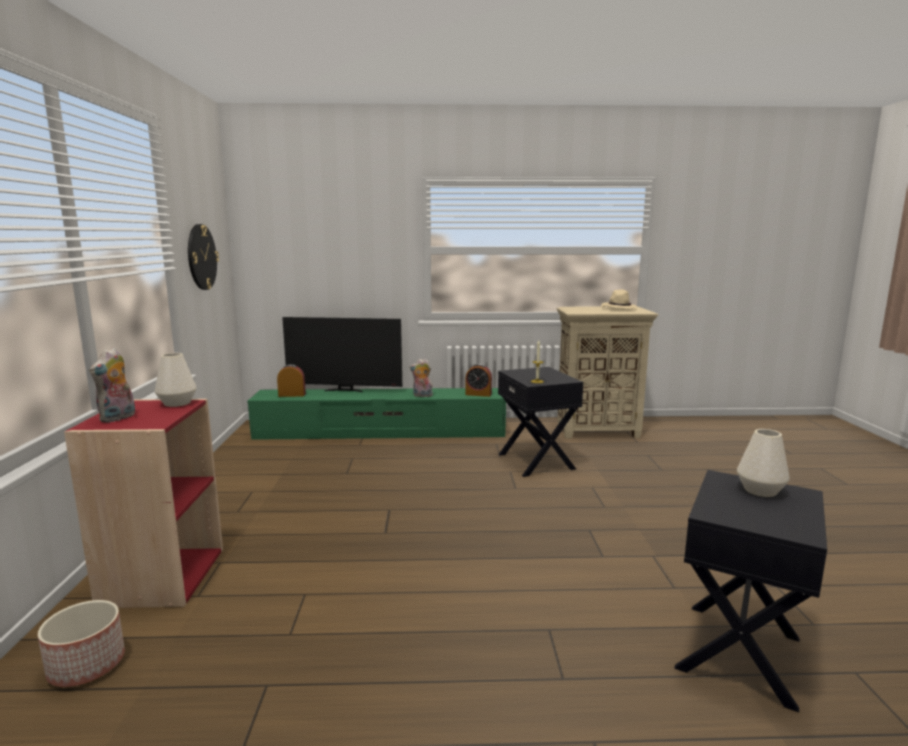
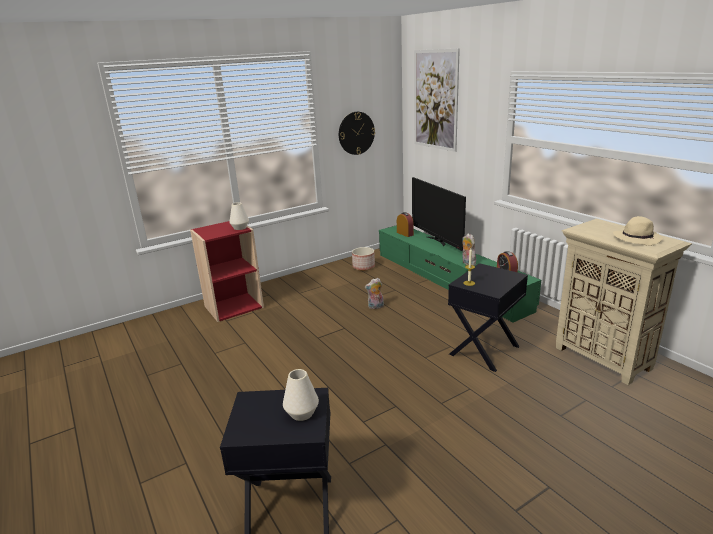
camera: 60 degrees right, 10 degrees up
(87, 666) = (173, 324): planter -> planter (363, 267)
(118, 418) = (211, 229): plush toy -> plush toy (375, 307)
(300, 214) = (435, 100): none -> picture

